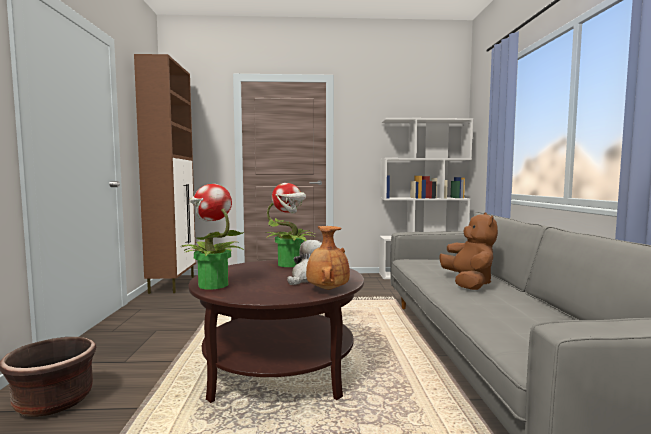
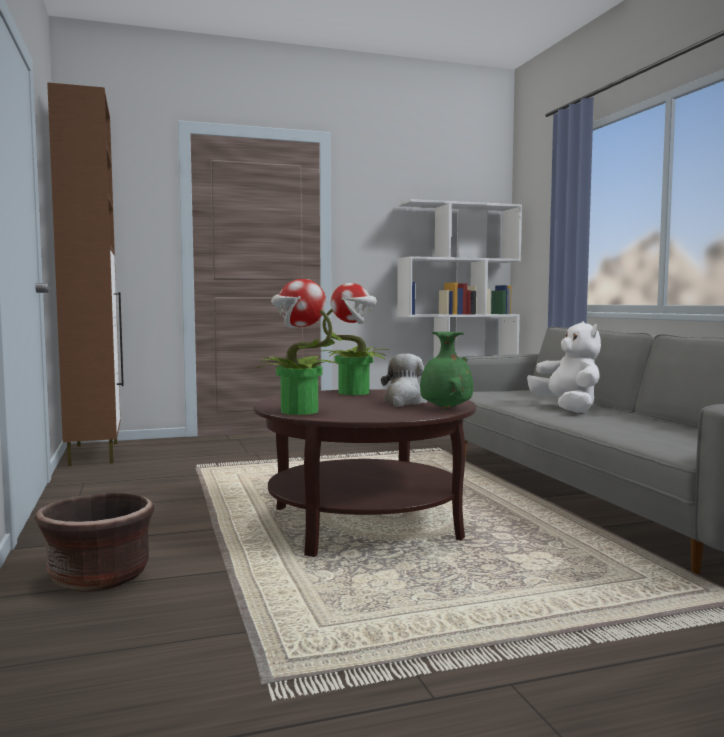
camera: 15 degrees left, 0 degrees up
(327, 290) = (445, 409): brown vase -> green vase
(468, 283) = (567, 408): brown plush toy -> white plush toy

